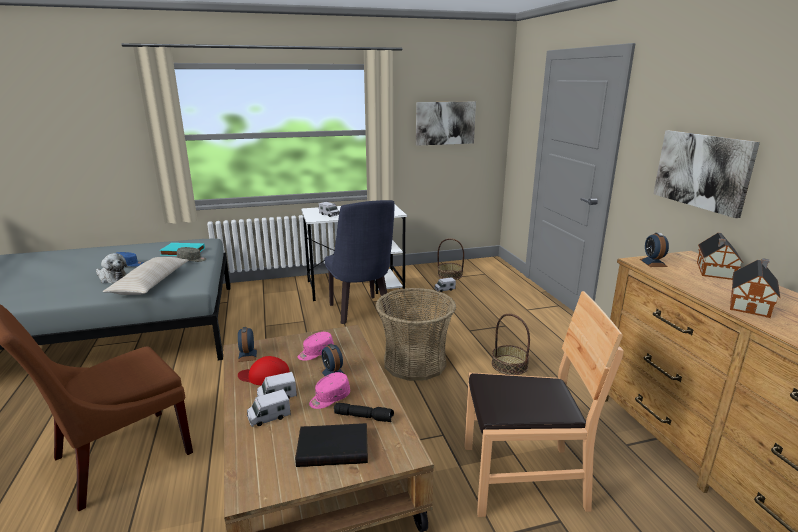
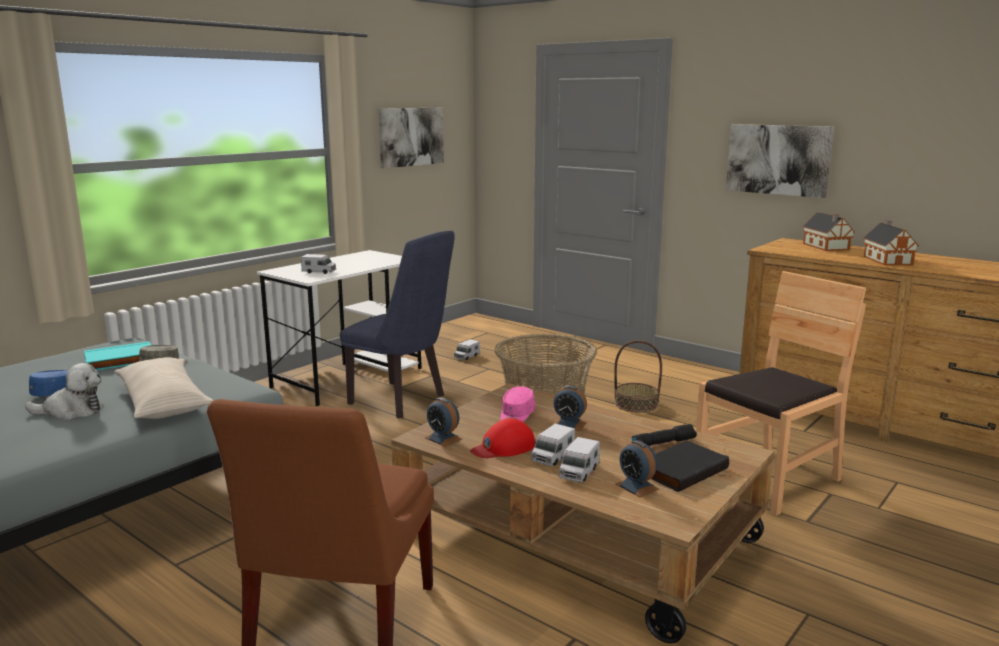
camera: 35 degrees left, 5 degrees down
(329, 398) = (605, 441): pink cap -> none
(450, 275) = (450, 342): basket -> none
(653, 263) = (778, 248): alarm clock -> alarm clock (637, 486)

